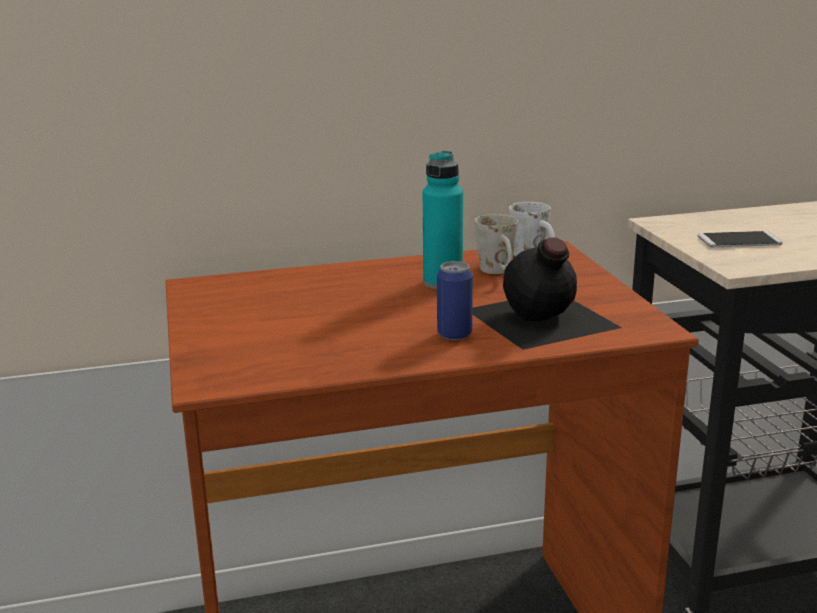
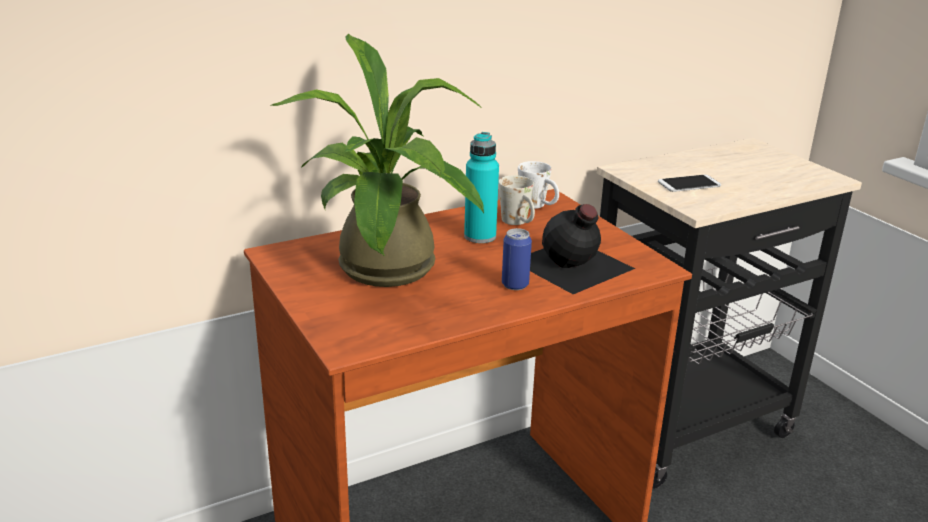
camera: 15 degrees left, 5 degrees up
(308, 313) = (388, 274): none -> potted plant

